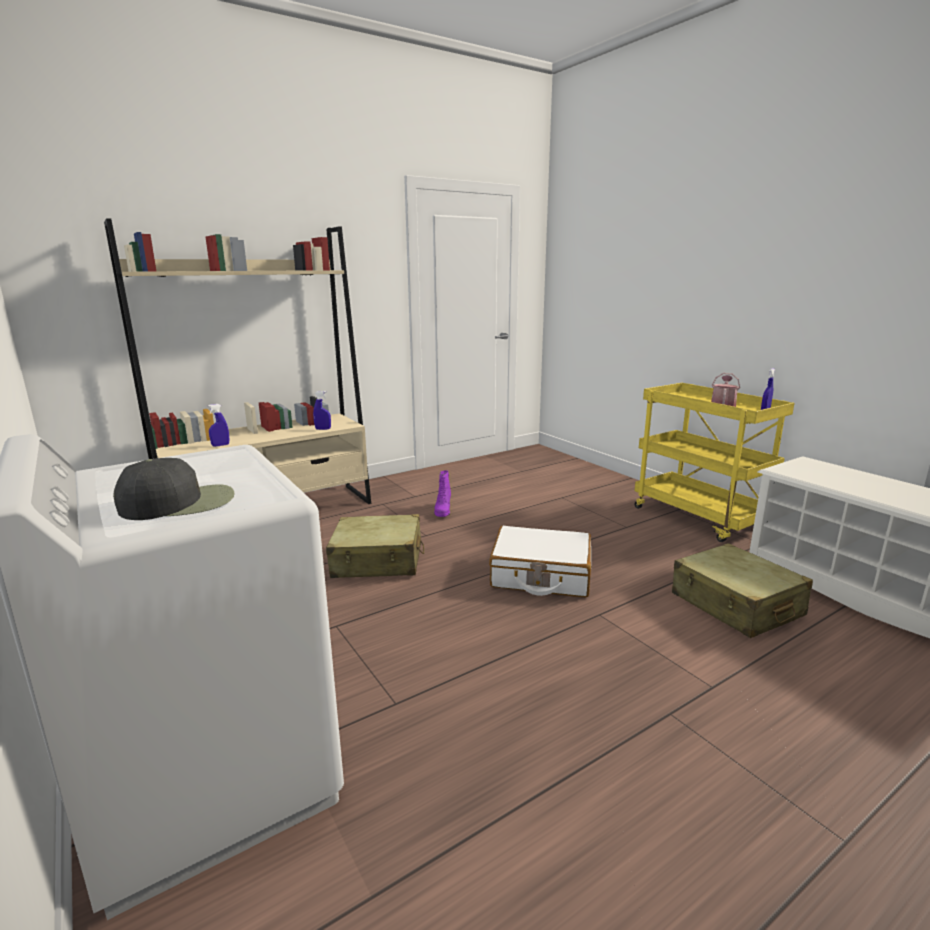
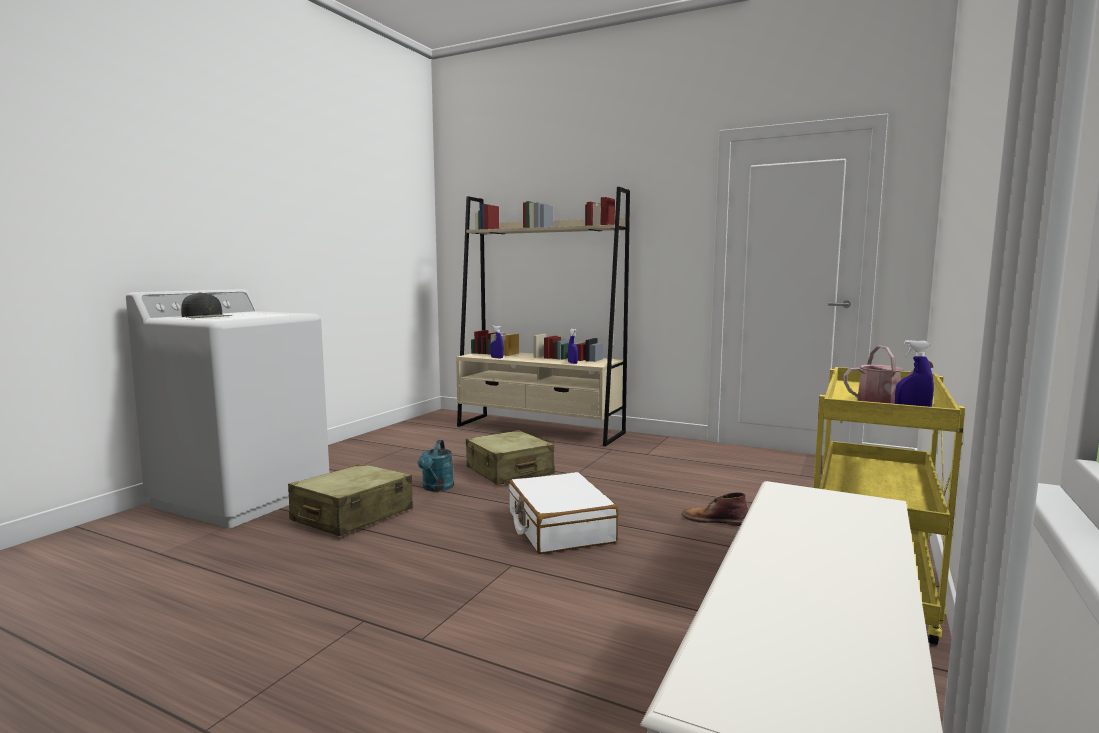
camera: 60 degrees right, 10 degrees down
(376, 609) = (436, 488): none -> turquoise watering can
(442, 511) = (634, 468): purple boot -> none
(573, 520) = (714, 520): none -> brown boot
(736, 605) = (622, 641): beige suitcase -> beige suitcase (352, 516)

